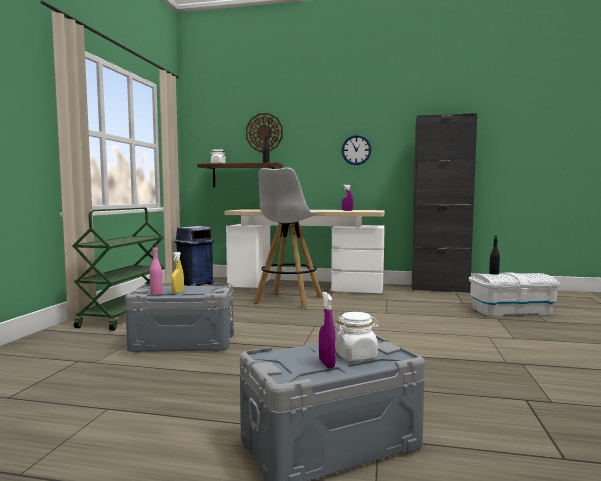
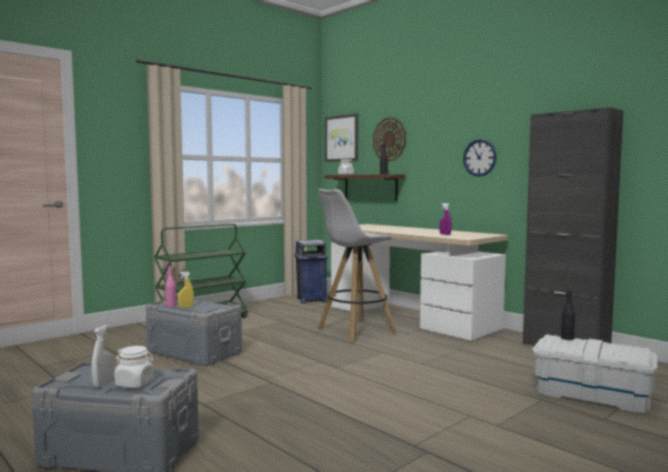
camera: 35 degrees right, 0 degrees up
(207, 130) = (342, 138): none -> picture
(326, 364) = (103, 384): purple spray bottle -> white spray bottle

